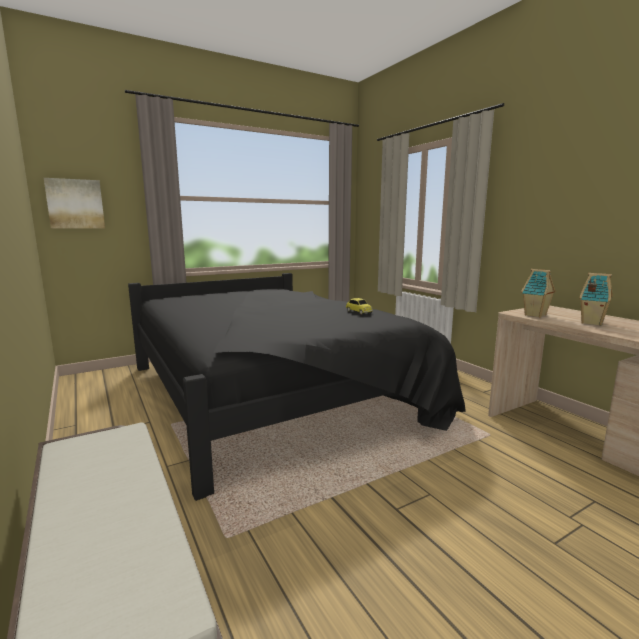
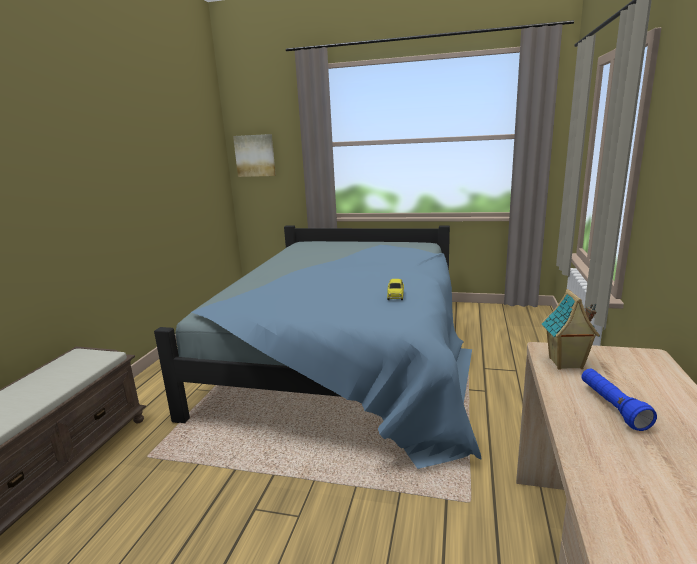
camera: 45 degrees right, 5 degrees up
(274, 392) = (348, 356): black bed -> blue bed
(591, 322) = (612, 407): toy house -> blue flashlight

